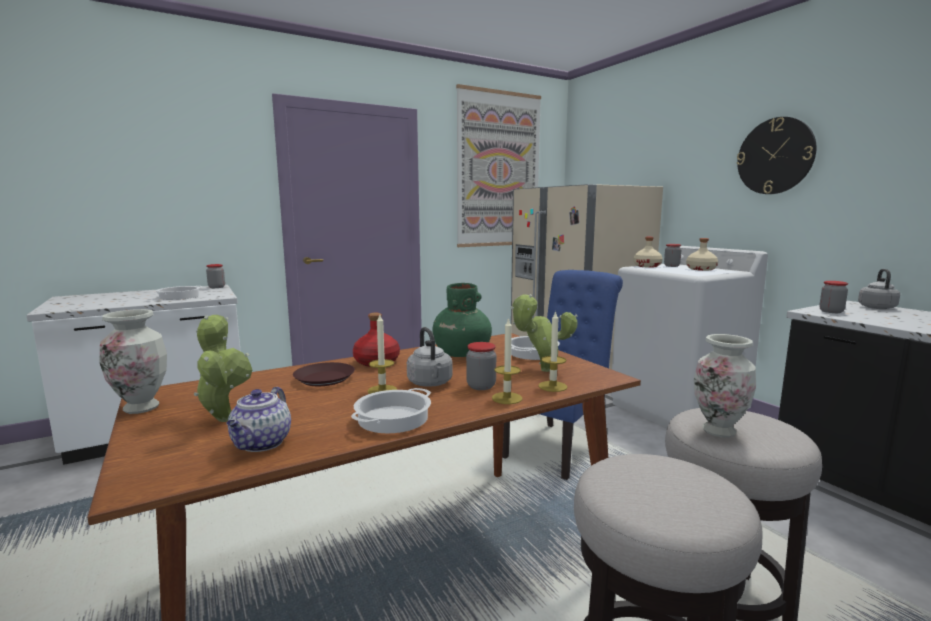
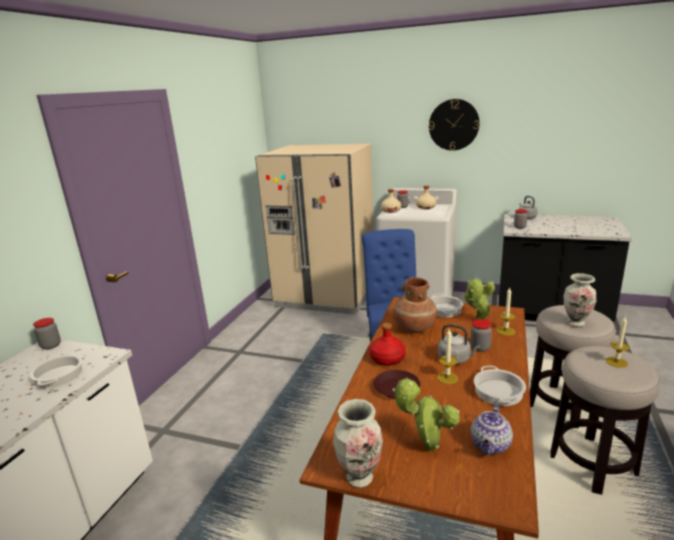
camera: 40 degrees left, 10 degrees up
(261, 444) = (490, 446): teapot -> teapot turned 60 degrees clockwise
(462, 354) = (414, 328): green vase -> brown vase
(499, 170) = (228, 137): picture -> none
(507, 398) = (507, 349): candle -> candle (616, 362)

